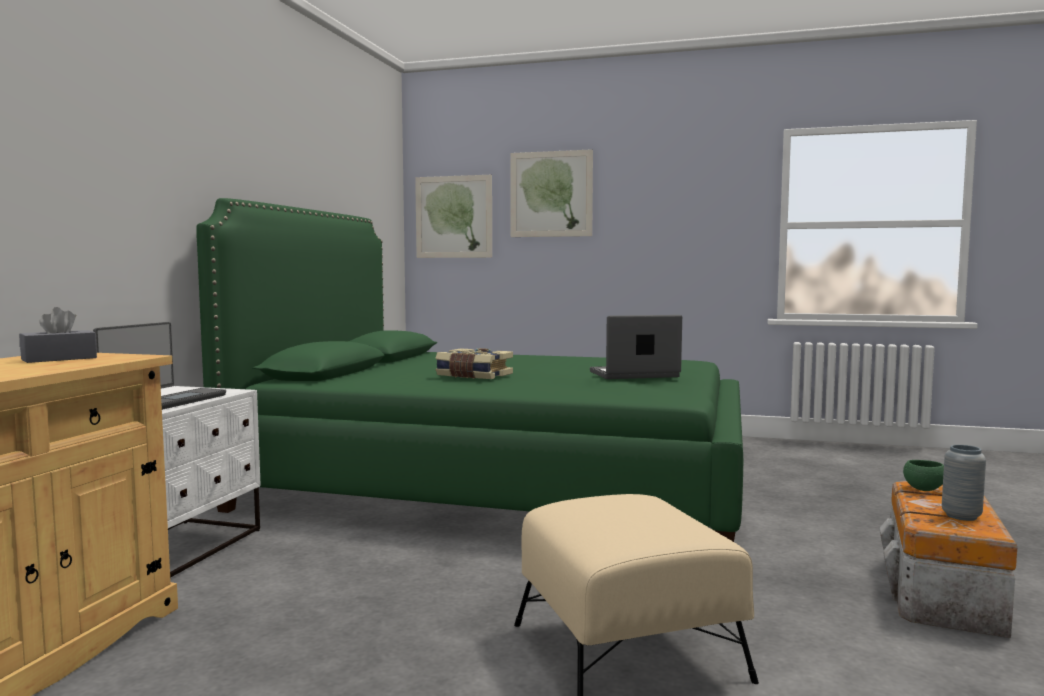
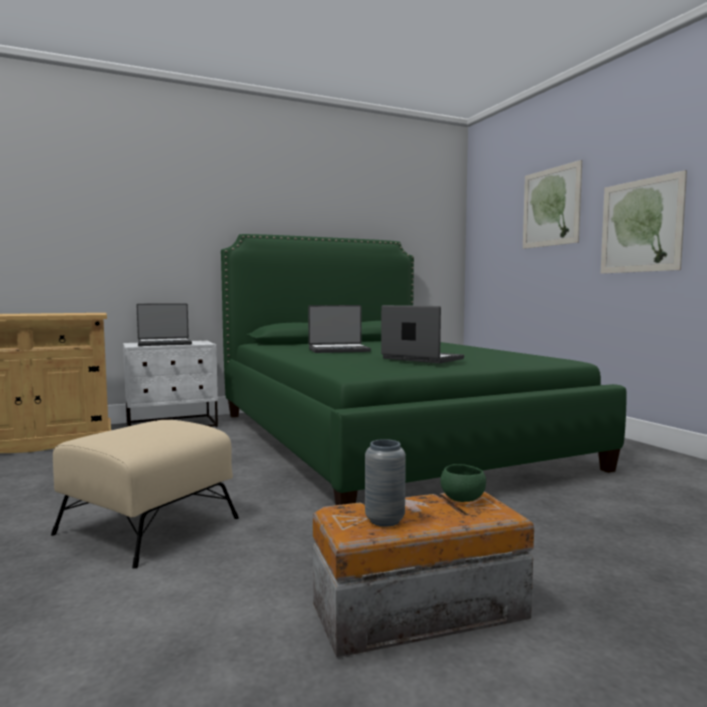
camera: 50 degrees right, 0 degrees up
(59, 359) = (75, 313): grey tissue box -> none
(453, 217) = (490, 235): picture -> picture (640, 226)
(473, 376) = (338, 350): book -> laptop

